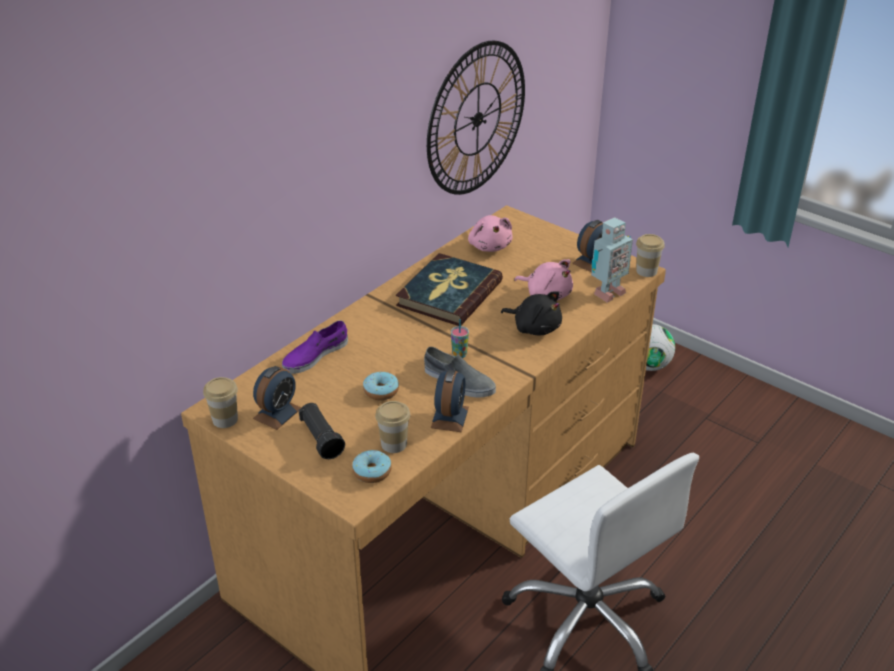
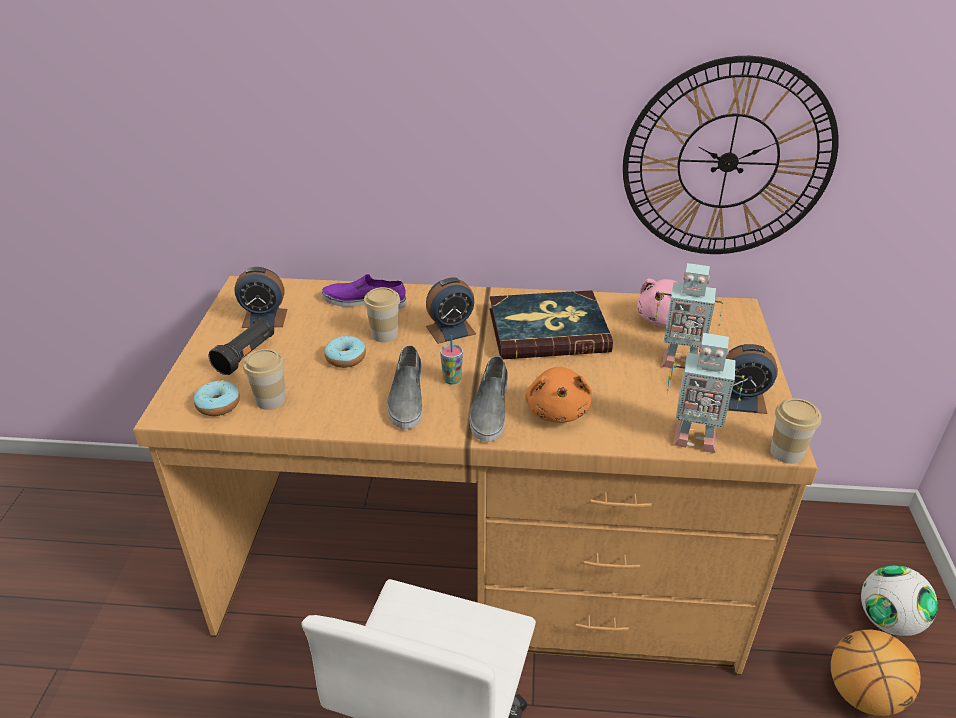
camera: 55 degrees right, 0 degrees up
(225, 419) = (235, 298): cup -> cup (384, 334)
(450, 417) = (342, 417): alarm clock -> alarm clock (450, 330)
(507, 352) = (490, 409): none -> grey shoe
(534, 327) = (557, 410): black plush toy -> orange plush toy
(536, 262) = (679, 361): none -> toy robot
(546, 294) = (630, 393): pink plush toy -> none
(683, 407) = (862, 694): none -> basketball

